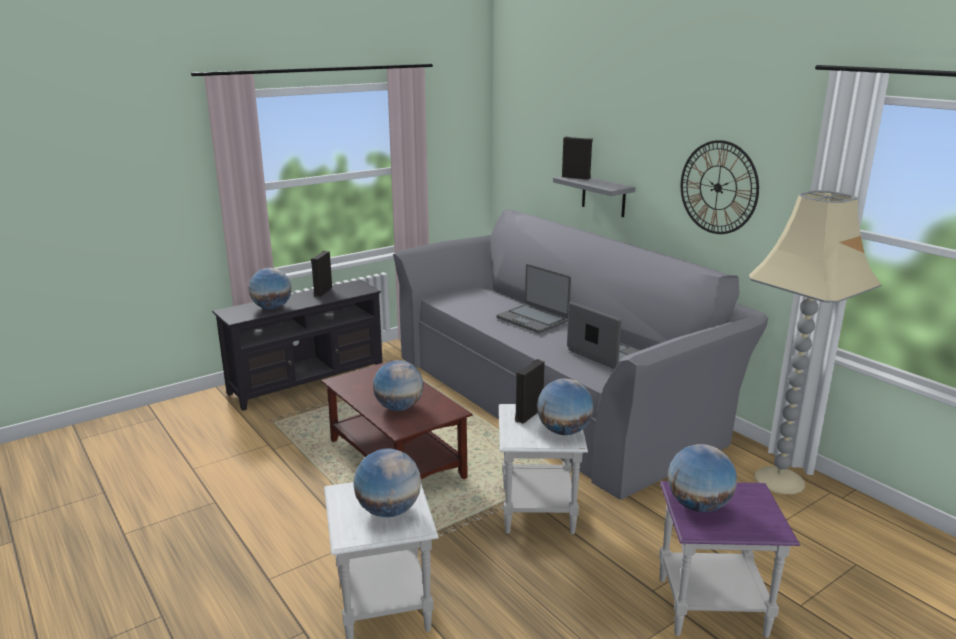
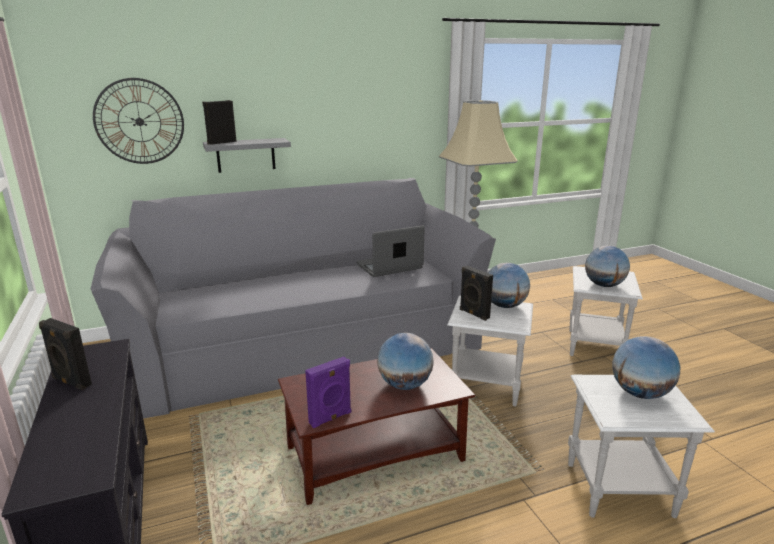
camera: 75 degrees left, 0 degrees up
(271, 308) = (84, 434): globe -> none
(343, 386) = (331, 418): none -> purple speaker
(532, 319) = (296, 279): laptop -> none
(710, 607) = (595, 346): purple side table -> white side table
(718, 187) = (367, 120): wall clock -> wall clock (139, 121)

